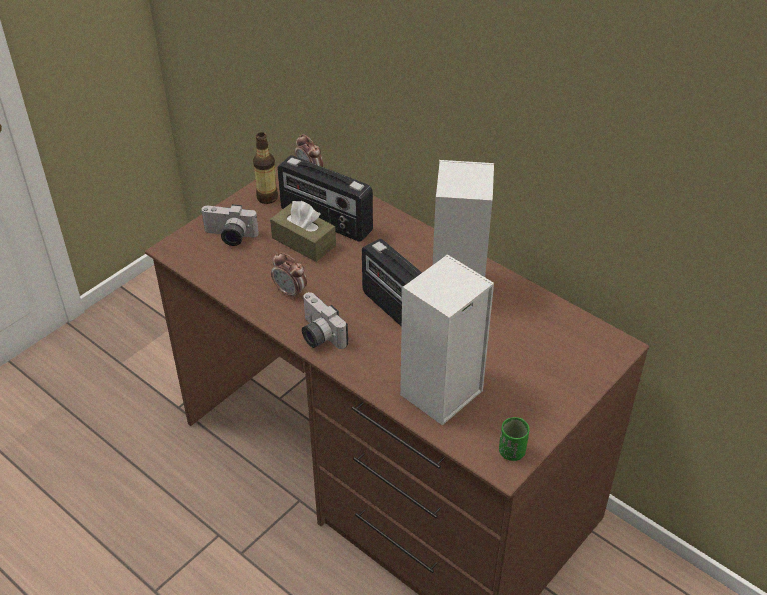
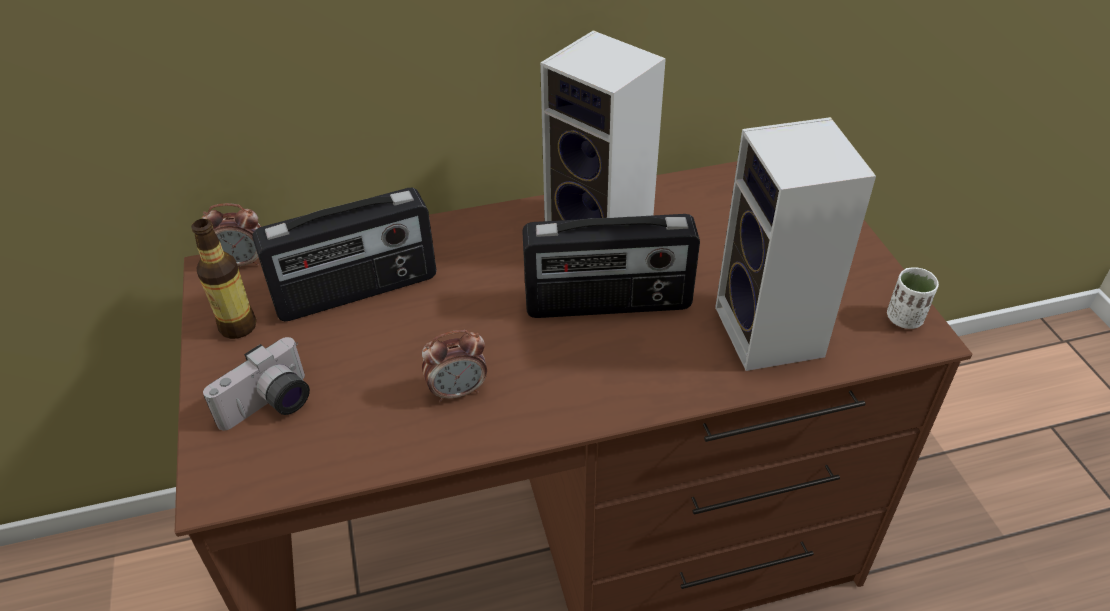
camera: 55 degrees left, 0 degrees up
(303, 242) = (372, 331): brown tissue box -> none
(318, 335) = (570, 401): camera -> none
(512, 452) = (904, 318): green cup -> white cup

